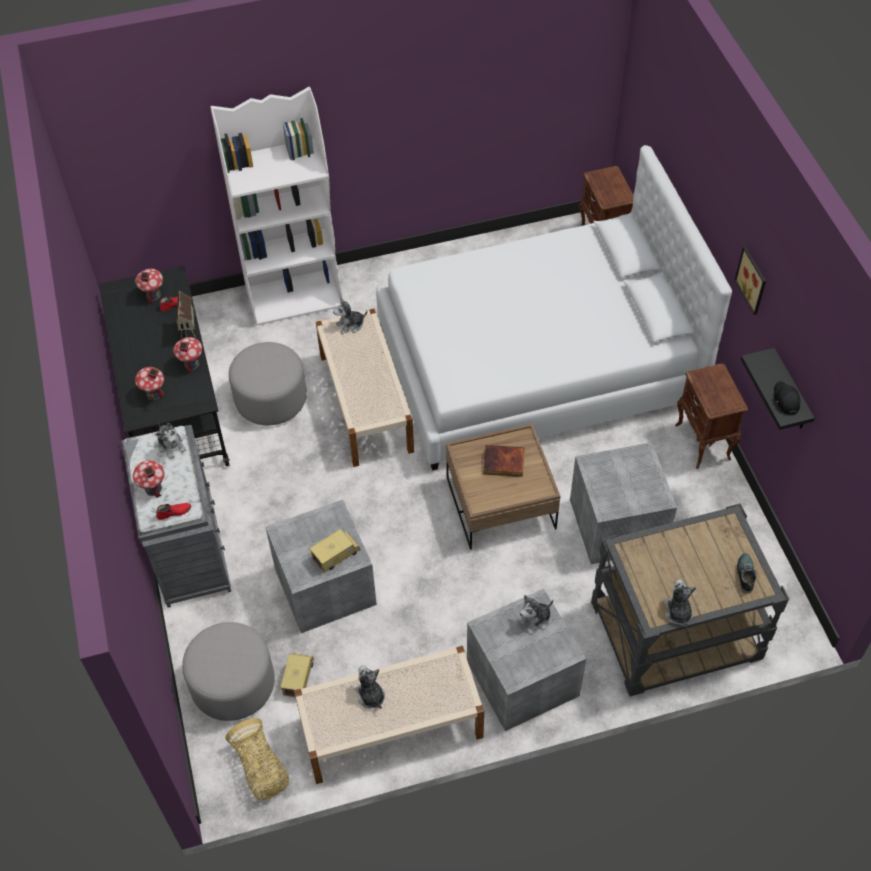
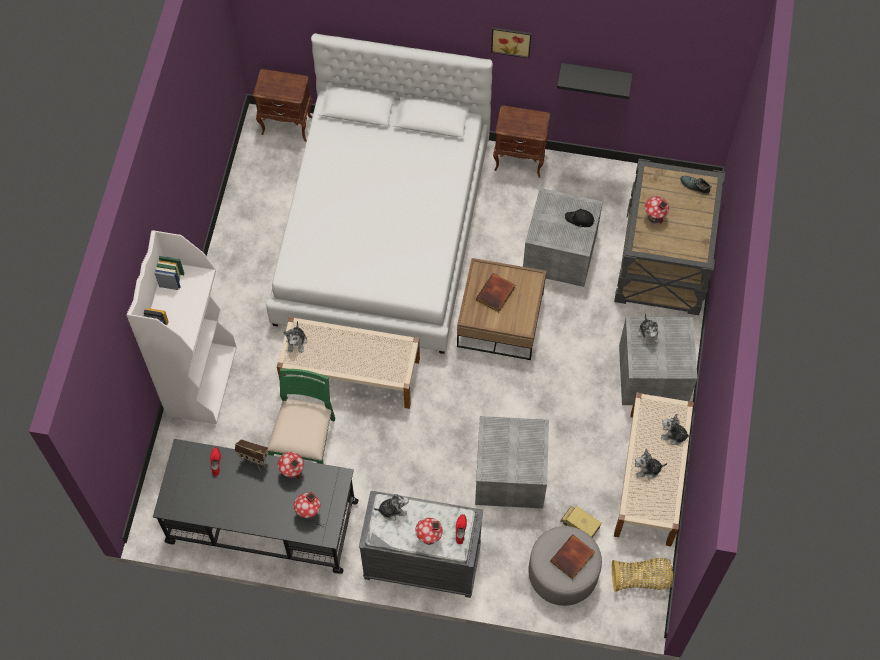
camera: 65 degrees left, 10 degrees up
(153, 295) = (194, 475): toy house -> toy house (654, 217)
(226, 663) = (572, 558): none -> book
(271, 399) = (305, 443): grey ottoman -> green chair
(336, 554) = (528, 441): toy truck -> none
(677, 612) = (703, 240): plush toy -> plush toy (673, 435)
(785, 400) = (609, 81): black cap -> black cap (579, 219)

